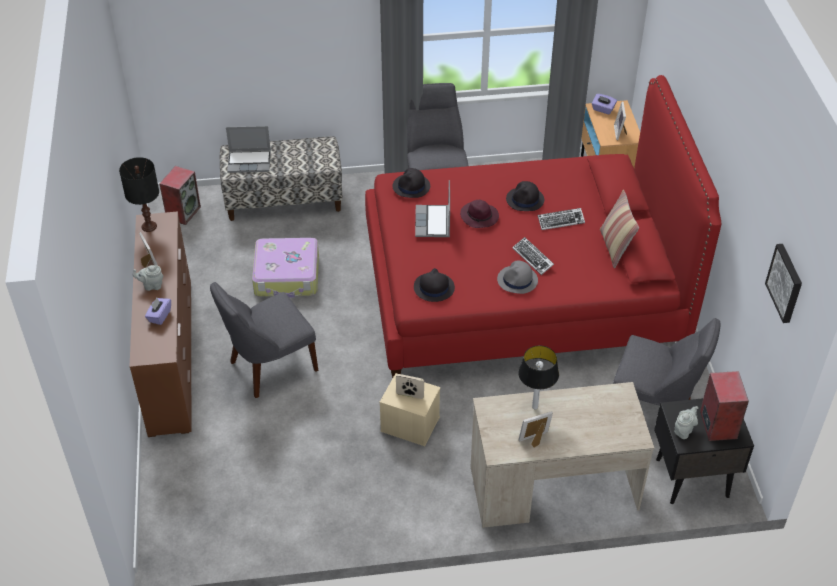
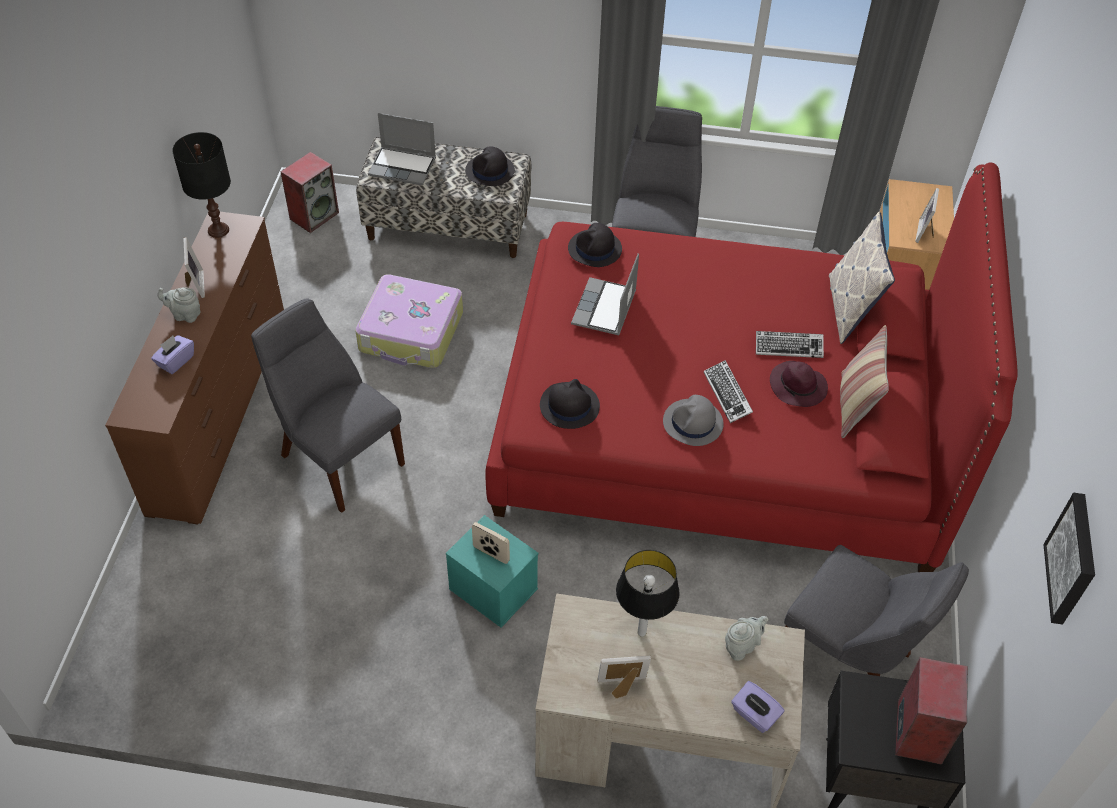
camera: 15 degrees right, 5 degrees up
(269, 367) = (338, 456): grey chair -> grey chair turned 60 degrees clockwise
(409, 424) = (492, 589): beige storage box -> turquoise storage box
(480, 217) = (674, 315): purple hat -> purple hat (798, 387)
(525, 200) = (748, 304): black hat -> black hat (490, 171)
(591, 189) = (850, 309): none -> pillow
(603, 109) = (911, 193): purple tissue box -> purple tissue box (754, 715)
(684, 430) = (862, 727): grey teapot -> grey teapot (742, 646)

